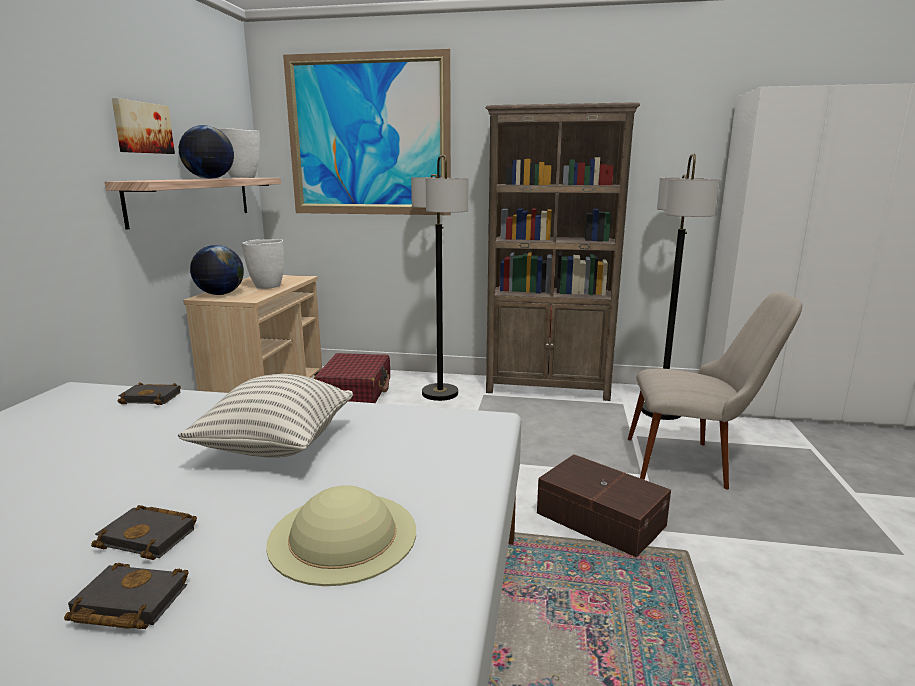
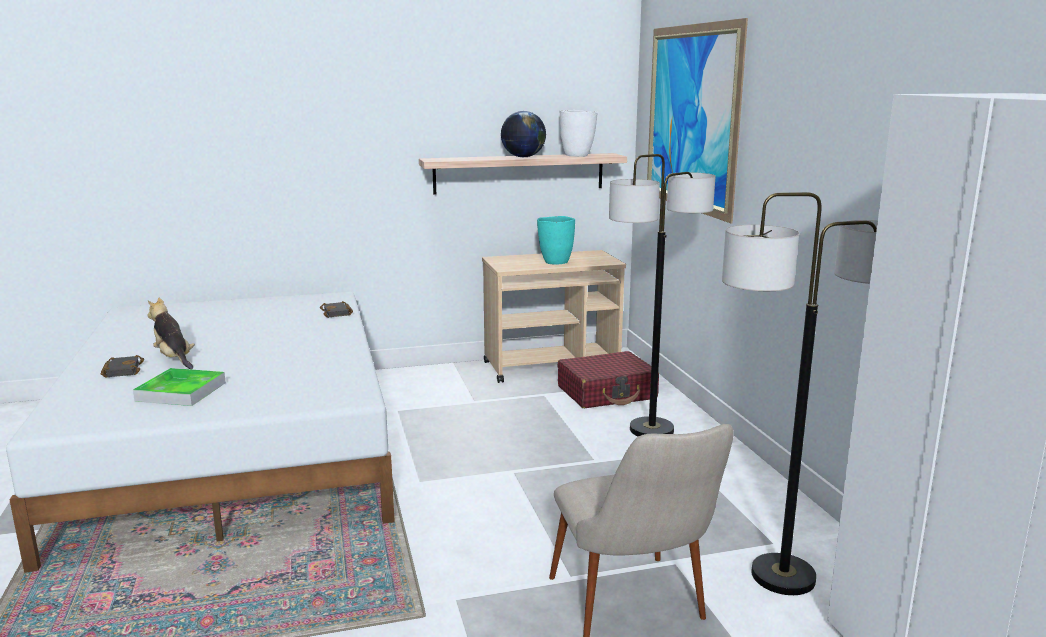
camera: 65 degrees right, 0 degrees up
(142, 128) = (467, 116): picture -> none
(152, 536) = (174, 359): black book -> plush toy
(220, 294) = (510, 259): globe -> none
(267, 286) = (555, 262): white vase -> turquoise vase
(276, 446) = (282, 355): pillow -> none
(343, 535) = (181, 391): beige hat -> tray
(548, 388) = (754, 485): brown bookcase -> none
(600, 518) = (455, 561): brown storage box -> none

